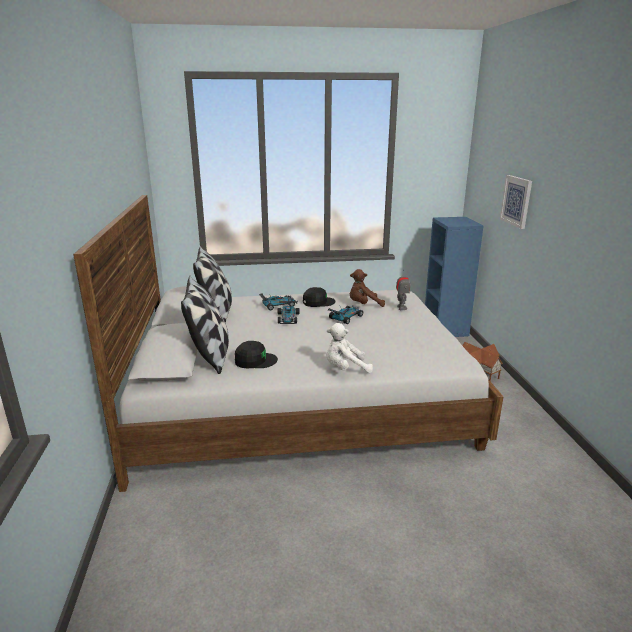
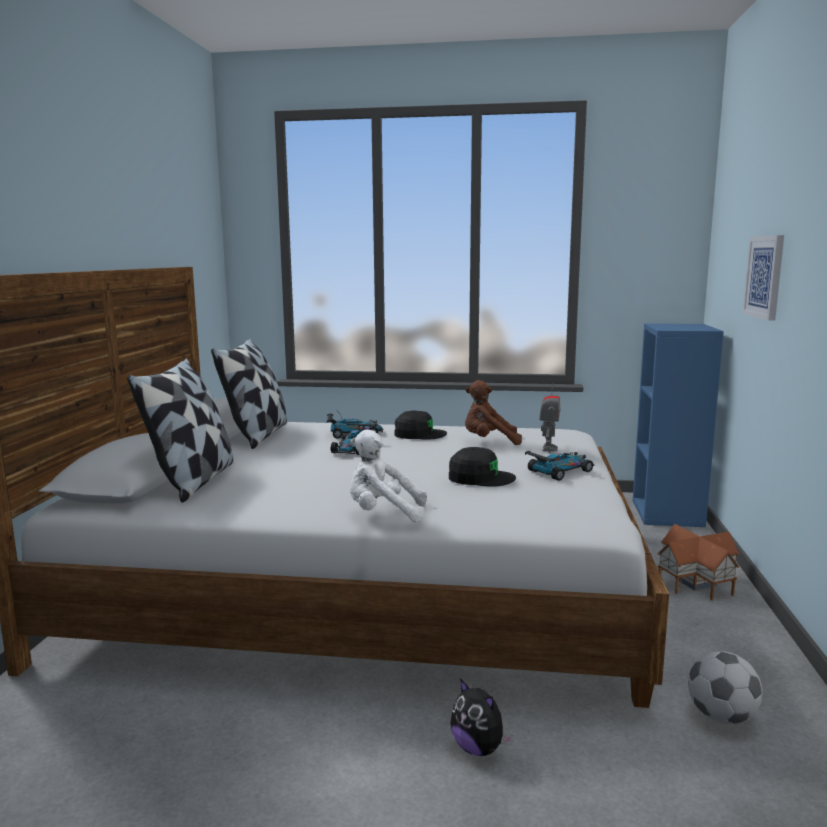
camera: 15 degrees right, 10 degrees down
(255, 360) = (252, 492): black cap -> black cap (480, 477)
(346, 317) = (445, 454): toy car -> toy car (560, 472)
(414, 486) = (478, 748): none -> plush toy
(519, 449) = (721, 717): none -> football

